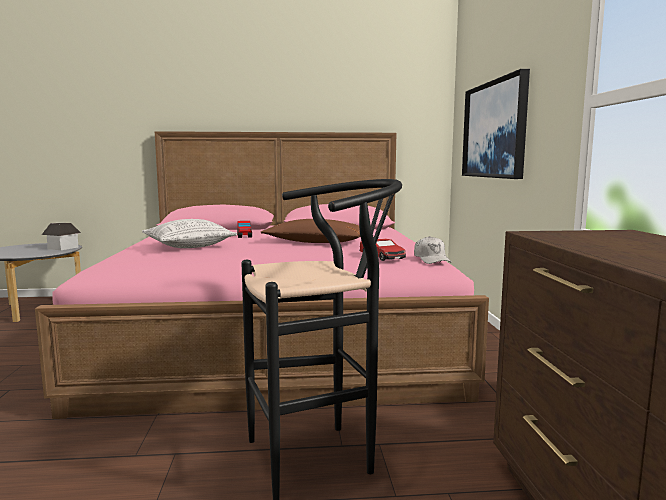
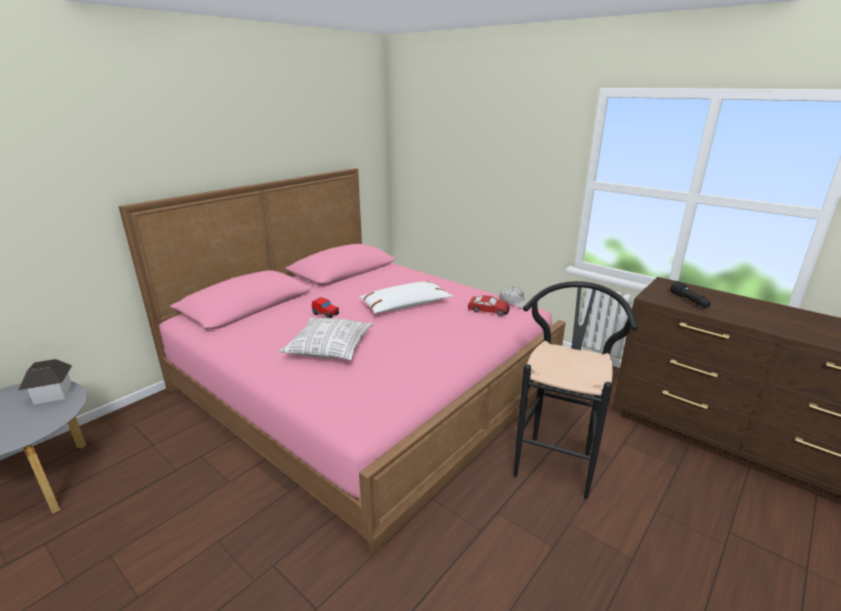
camera: 45 degrees left, 15 degrees up
(316, 242) = (405, 305): brown pillow -> white pillow
(494, 130) = (468, 175): picture -> none
(594, 241) = (689, 301): none -> black flashlight

